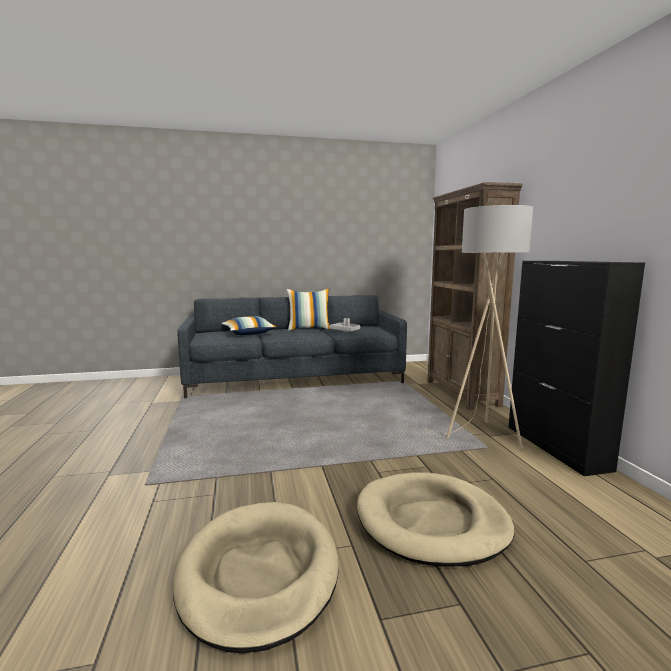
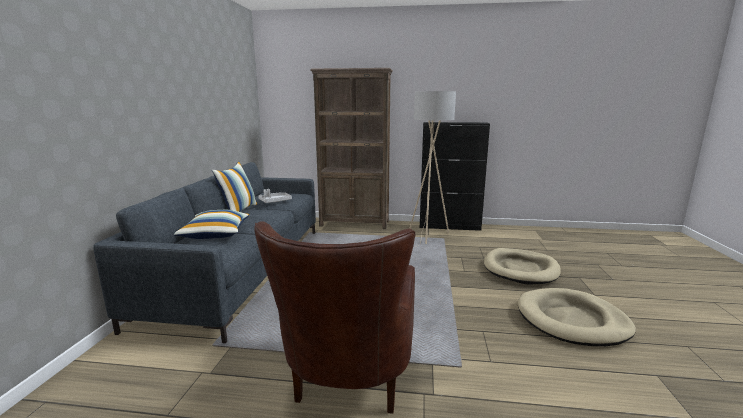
camera: 70 degrees left, 5 degrees up
(124, 442) = (348, 389): none -> brown armchair

